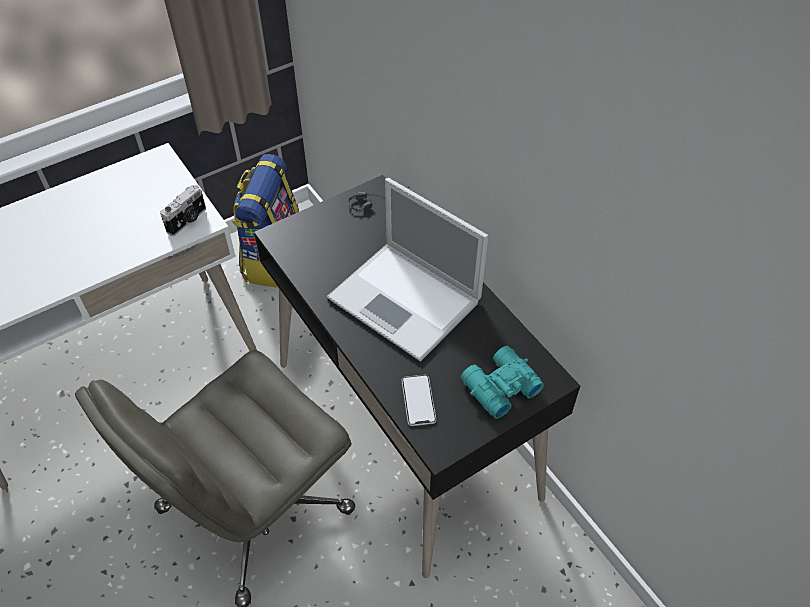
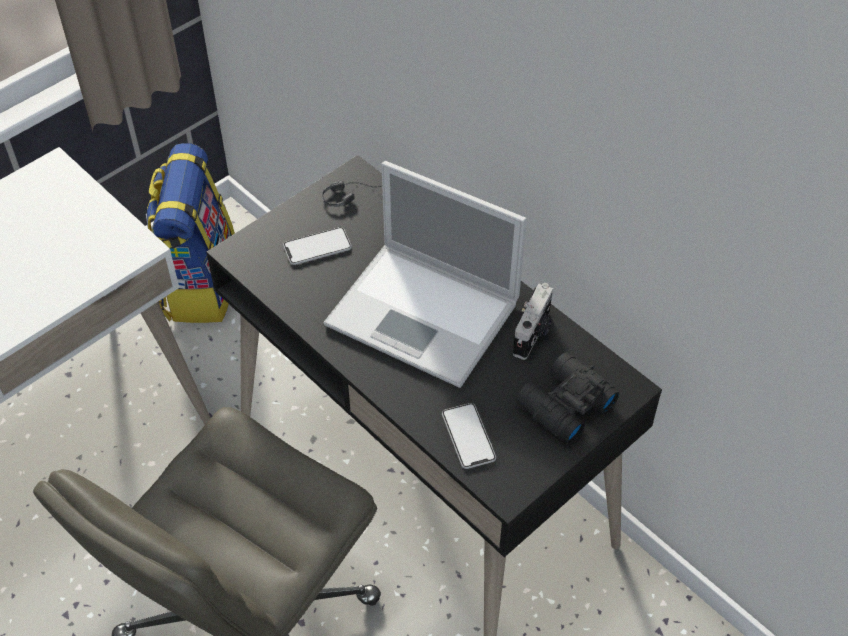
camera: 10 degrees left, 0 degrees up
(188, 221) = (114, 248): camera -> camera (533, 334)
(336, 239) = (317, 247): none -> phone
(498, 387) = (563, 405): turquoise binoculars -> black binoculars

